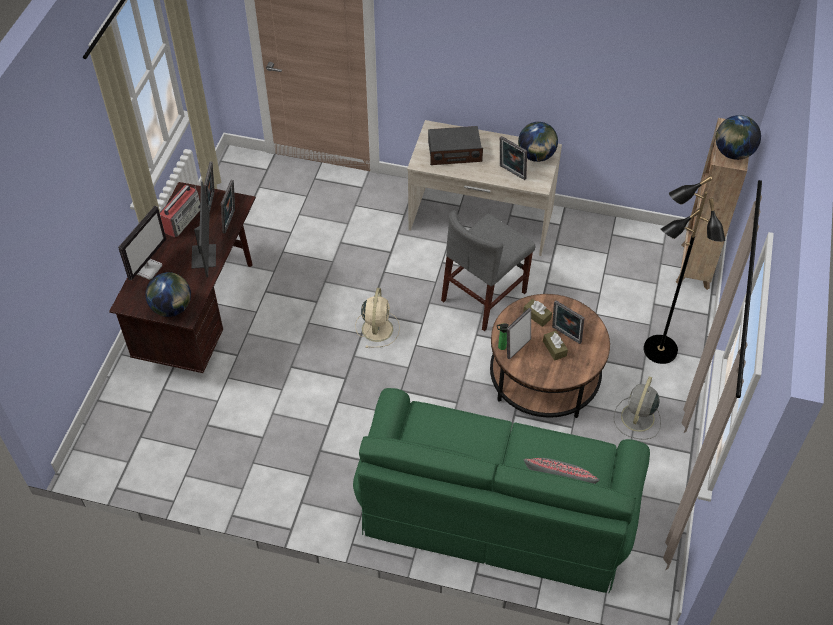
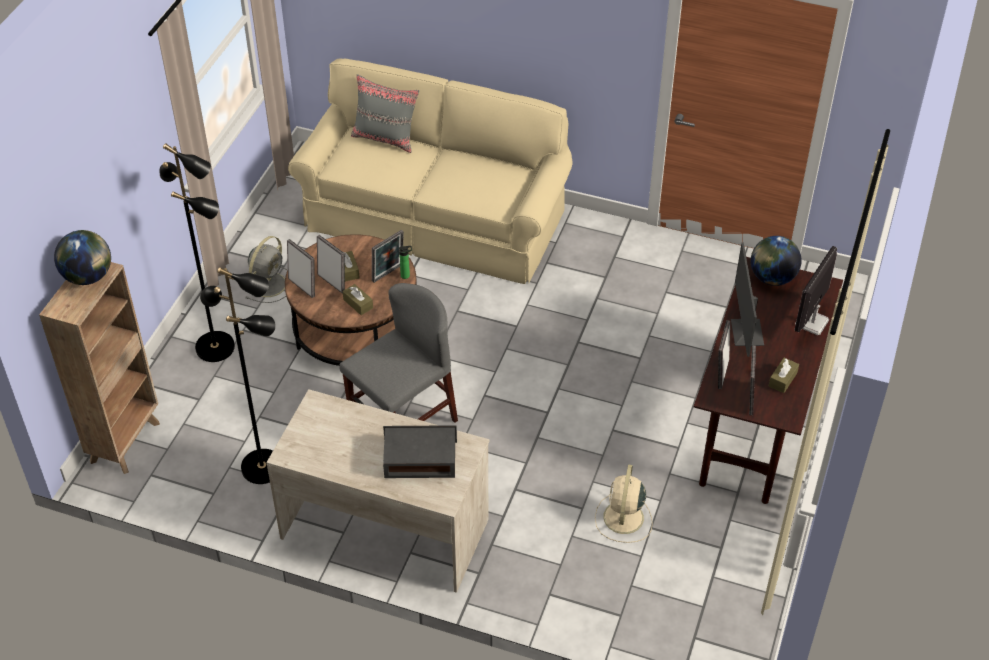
camera: 175 degrees left, 5 degrees down
(183, 219) = (782, 379): radio -> brown tissue box
(377, 328) = (538, 393): beige fan -> beige fan (623, 519)
(496, 510) = (435, 219): green sofa -> beige sofa
(511, 173) = (349, 421): picture frame -> picture frame (303, 286)
(536, 156) = (307, 445): globe -> none
(582, 255) = (263, 466): none -> black floor lamp

